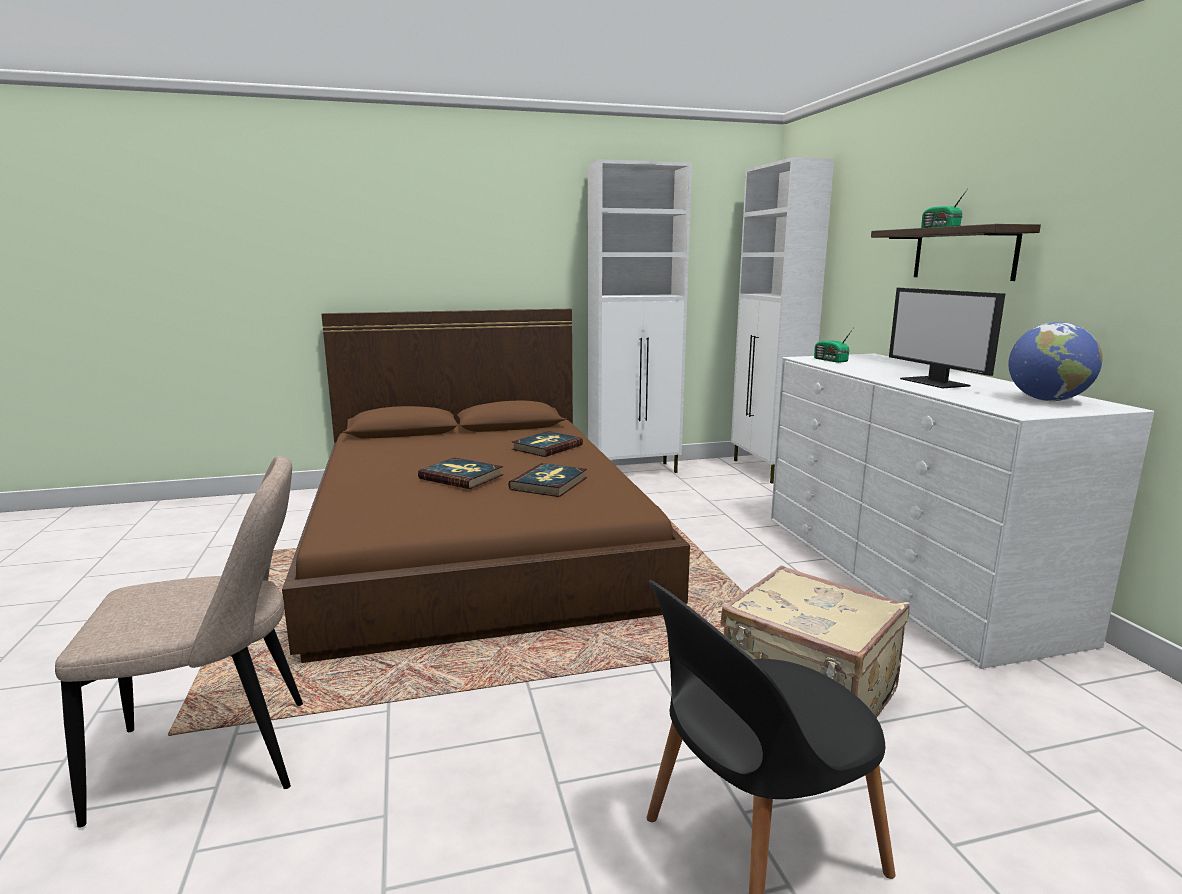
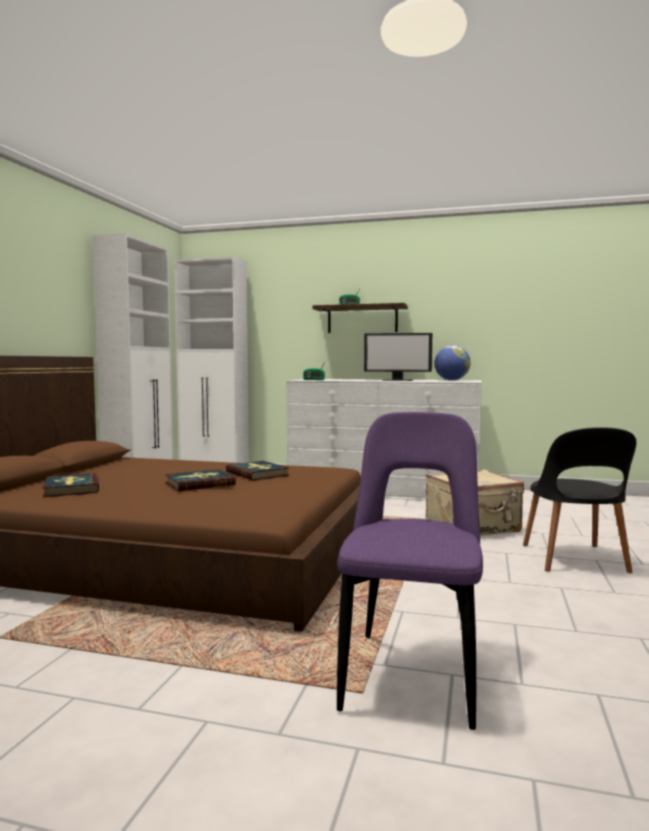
camera: 60 degrees left, 10 degrees down
(217, 757) = (412, 673): beige chair -> purple chair
(547, 447) = (171, 465): book -> book (71, 488)

